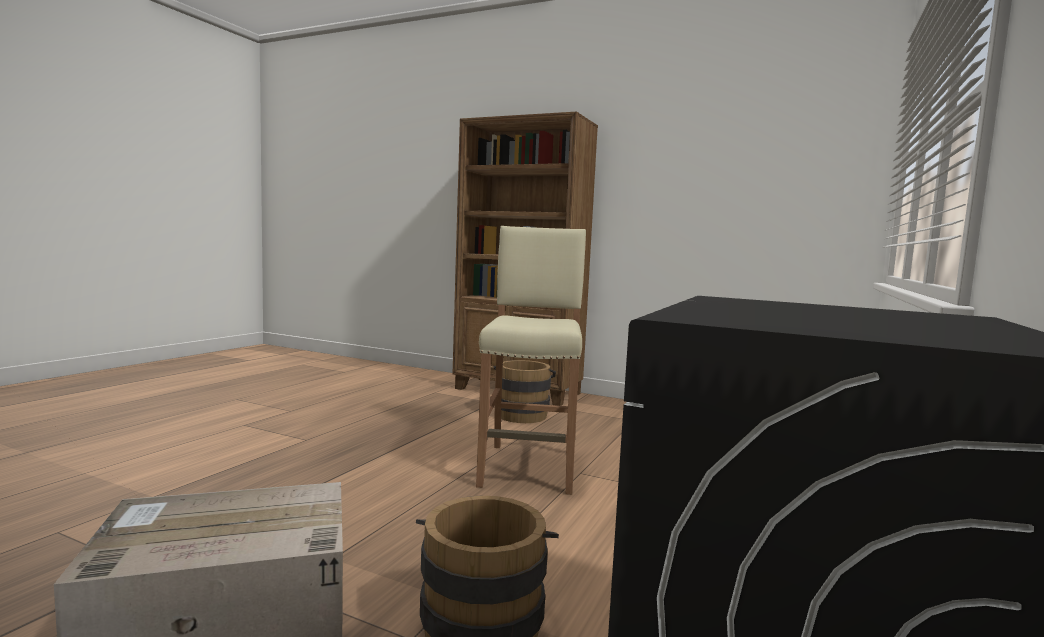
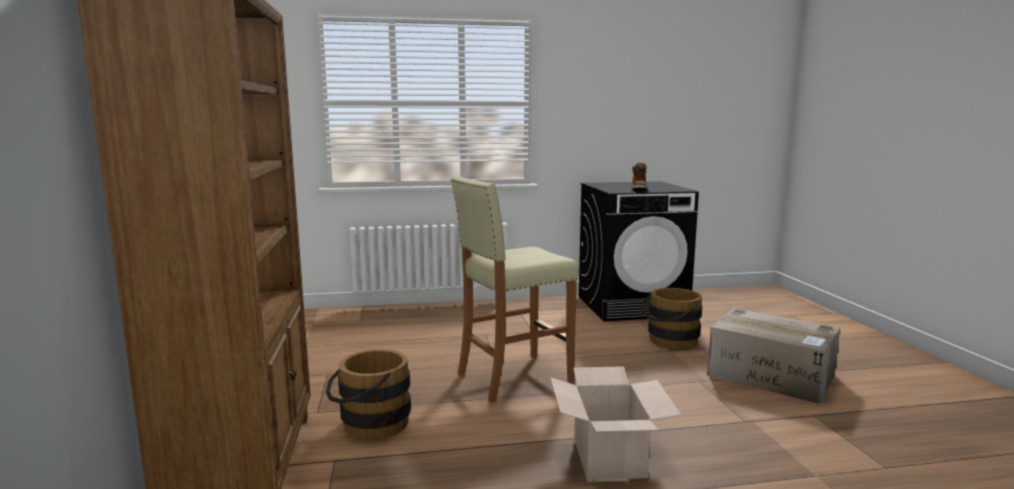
camera: 125 degrees left, 5 degrees up
(349, 449) = (608, 457): none -> cardboard box
(747, 307) = (638, 189): none -> boot

